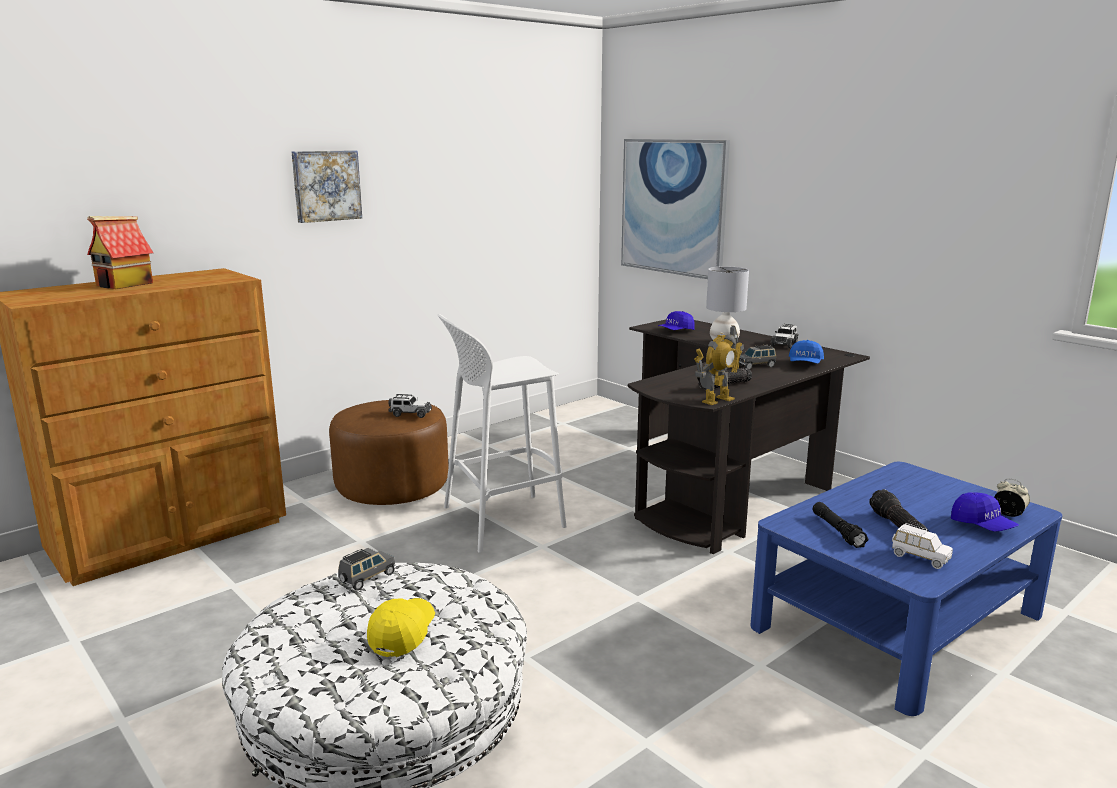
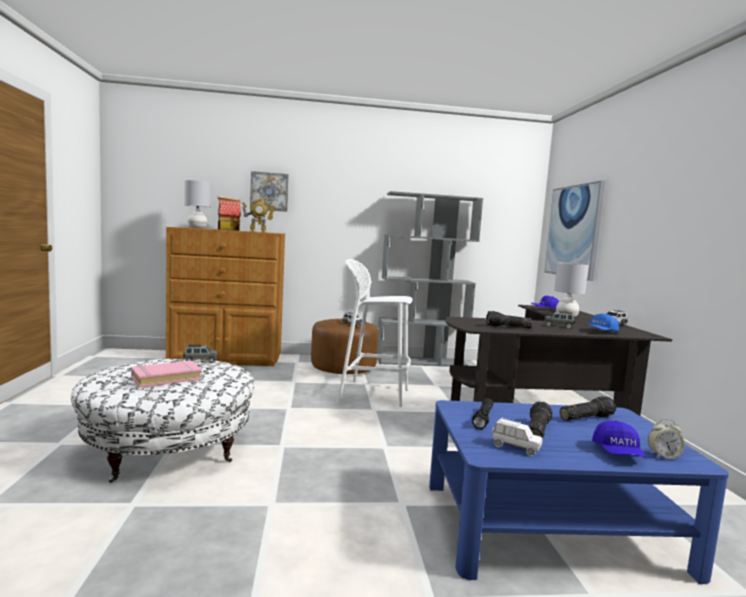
camera: 35 degrees right, 10 degrees down
(67, 296) = (197, 228): none -> grey table lamp
(326, 185) = (348, 199): picture -> picture (269, 191)
(402, 634) = (166, 378): yellow cap -> pink book
(478, 437) = (422, 362): none -> grey bookcase
(717, 400) = (483, 329): toy robot -> toy robot (258, 232)
(896, 489) = (585, 417): none -> flashlight
(919, 558) = (515, 447): white toy car -> white toy car turned 45 degrees counterclockwise
(1008, 514) = (663, 456): alarm clock -> alarm clock turned 105 degrees clockwise

